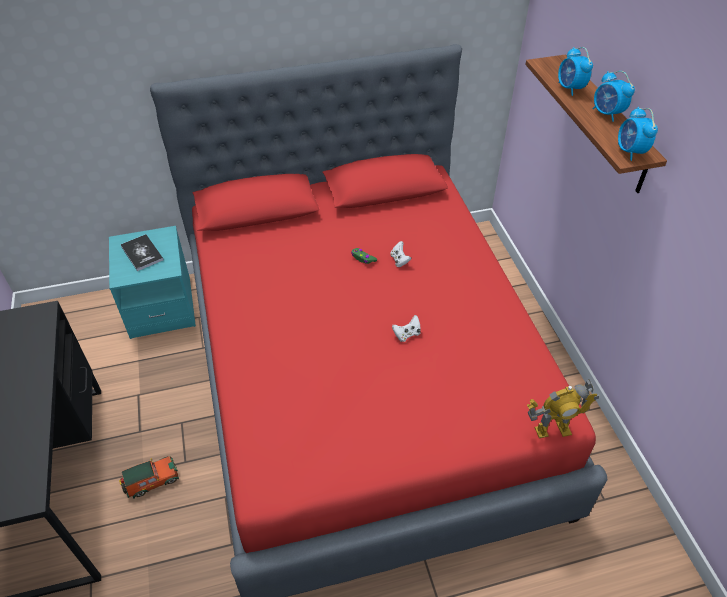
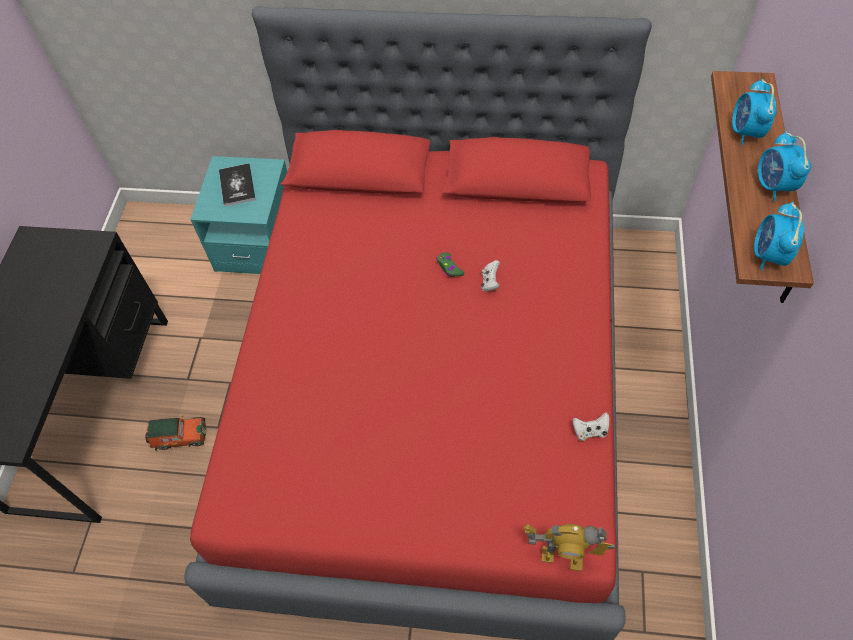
camera: 25 degrees right, 10 degrees up
(407, 334) = (453, 381): white game controller -> white game controller (590, 431)

